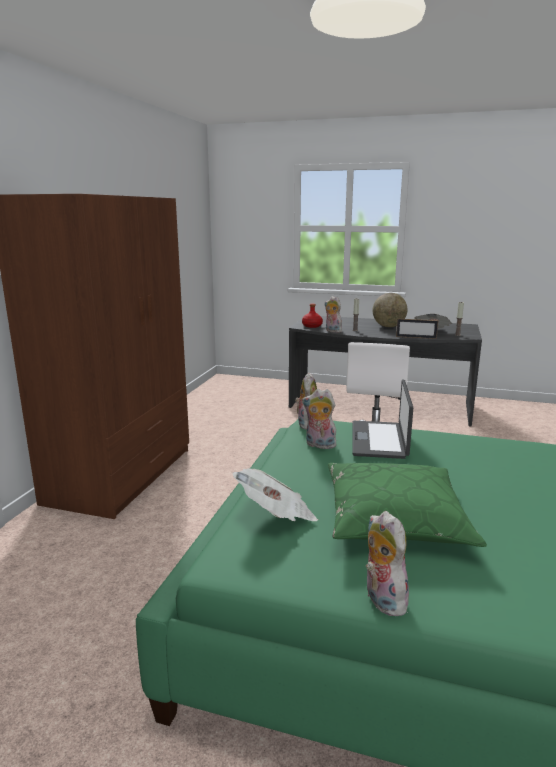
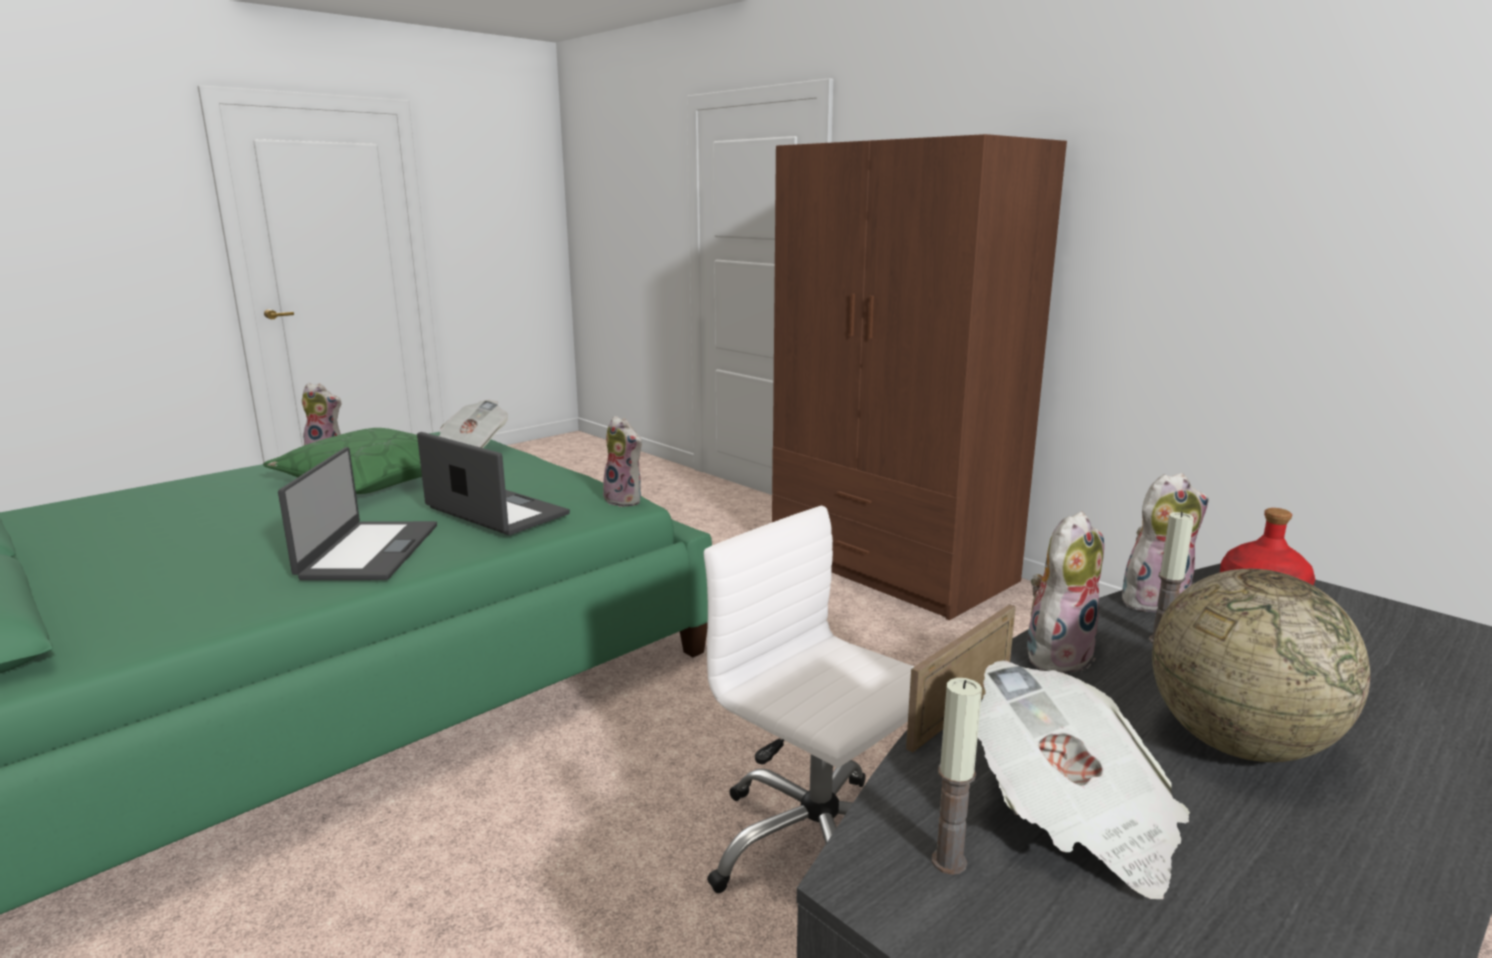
camera: 120 degrees right, 0 degrees up
(319, 445) = (552, 488): plush toy -> plush toy (1057, 654)
(468, 451) = (368, 551): none -> laptop

